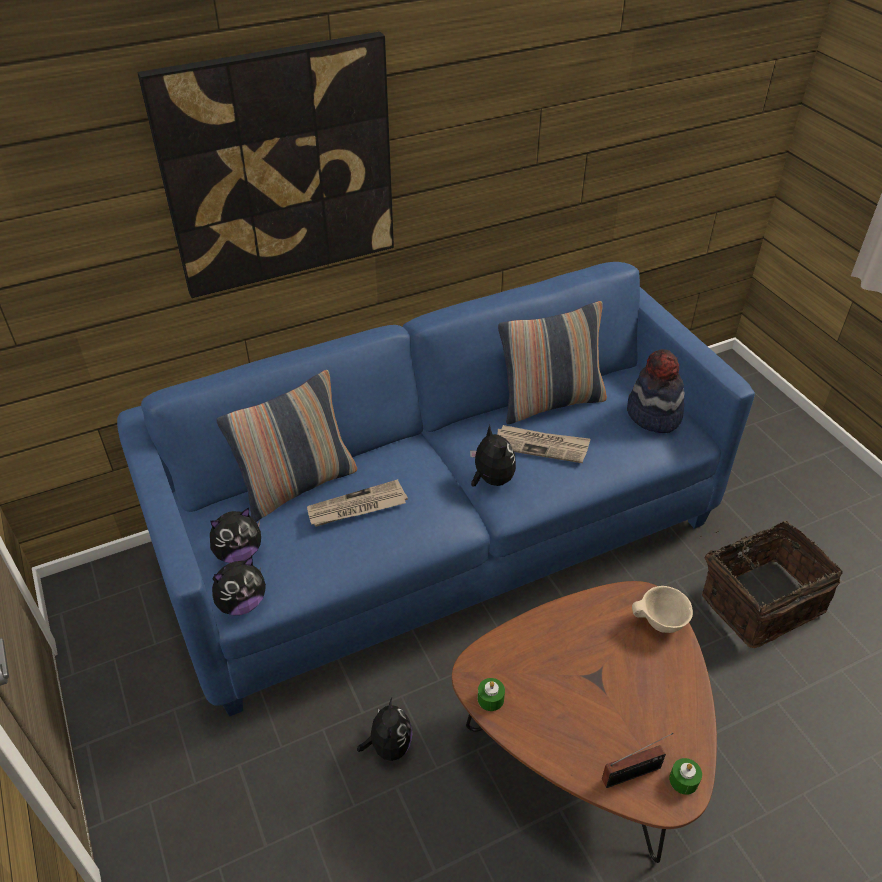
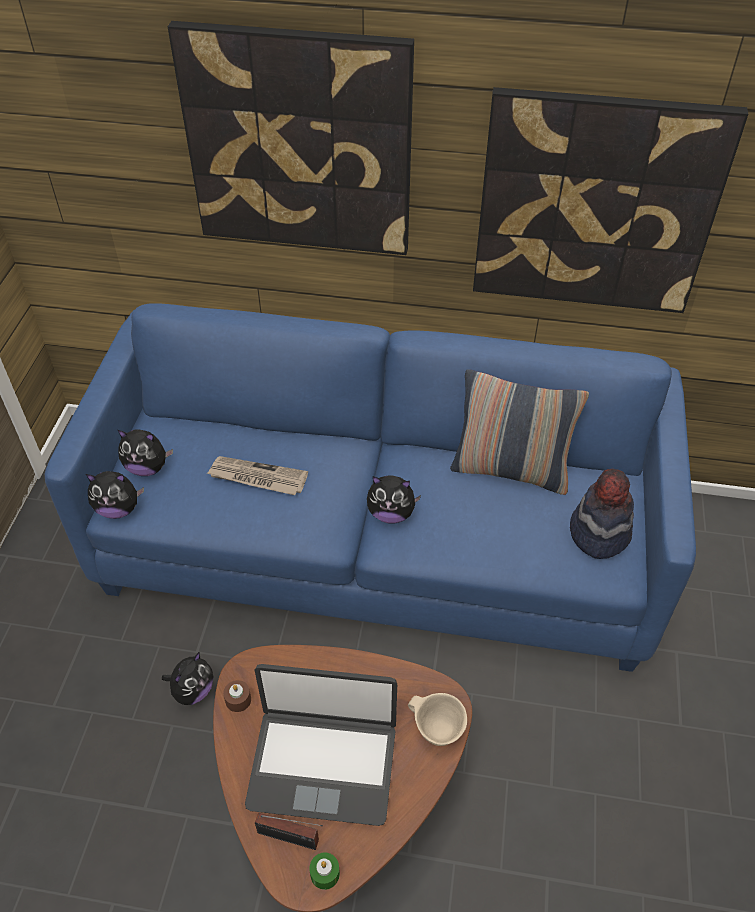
camera: 35 degrees right, 5 degrees up
(297, 485) = (233, 435): pillow -> none
(490, 699) = (238, 700): green candle -> brown candle
(491, 479) = (391, 513): plush toy -> plush toy turned 90 degrees clockwise
(540, 146) = (595, 205): none -> picture
(541, 446) = (461, 506): newspaper -> none
(604, 703) = (323, 764): none -> laptop
(759, 601) = (620, 777): basket -> none

